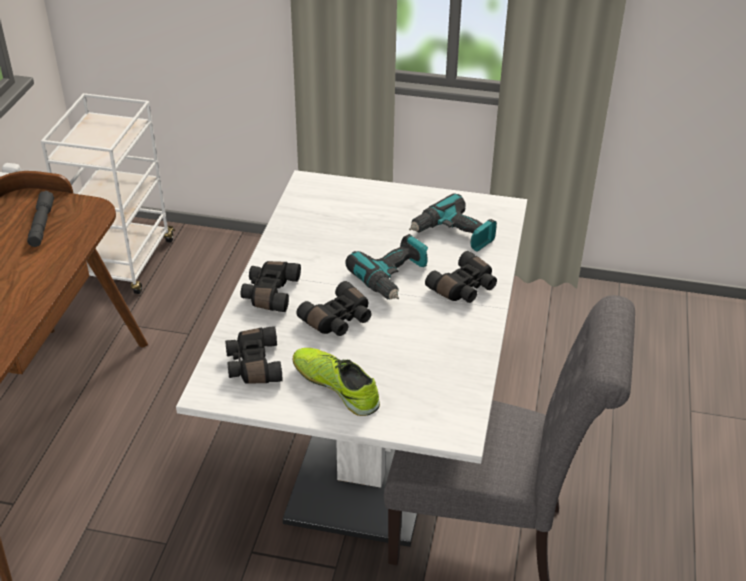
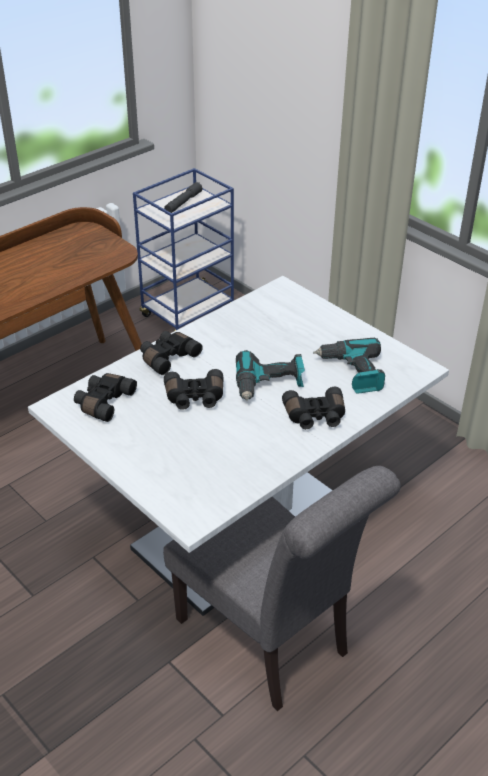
camera: 35 degrees right, 0 degrees up
(41, 225) = (79, 251): grey flashlight -> grey flashlight (183, 203)
(124, 263) = (189, 314): white cart -> blue cart
(336, 386) = (141, 444): shoe -> none

